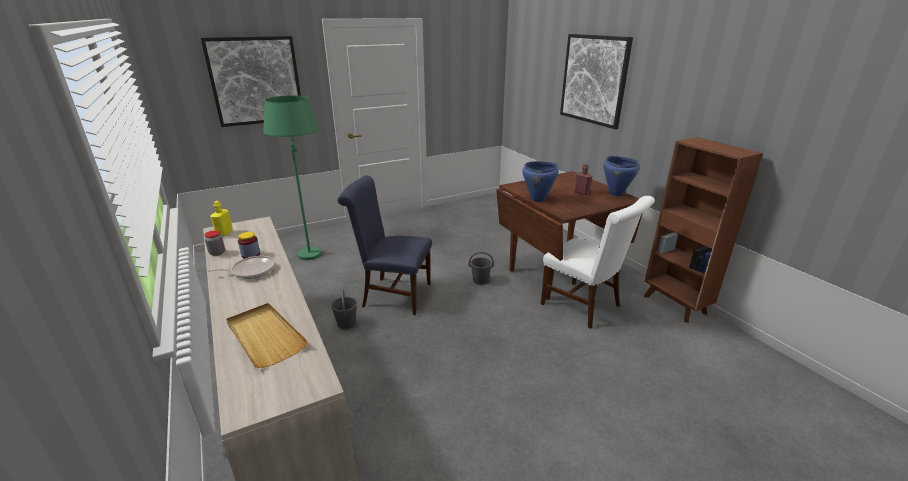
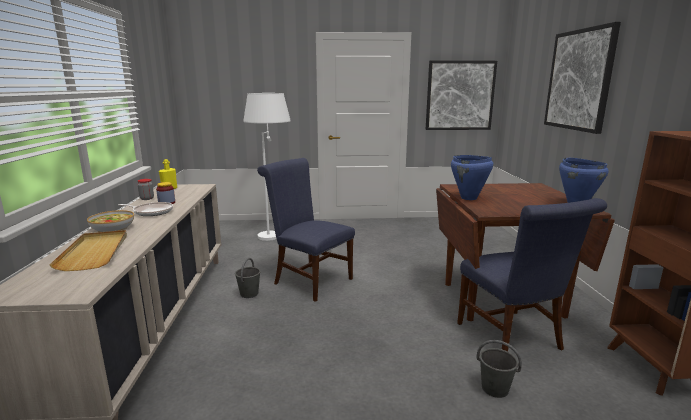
camera: 25 degrees right, 10 degrees down
(238, 303) = (112, 228): none -> bowl
(256, 81) = (254, 82): picture -> picture (460, 95)
(310, 248) = (273, 232): green floor lamp -> white floor lamp
(481, 280) = (406, 286): grey bucket -> grey bucket (495, 389)
(581, 192) = (531, 199): red bottle -> none
(585, 306) = (513, 338): white chair -> blue chair

